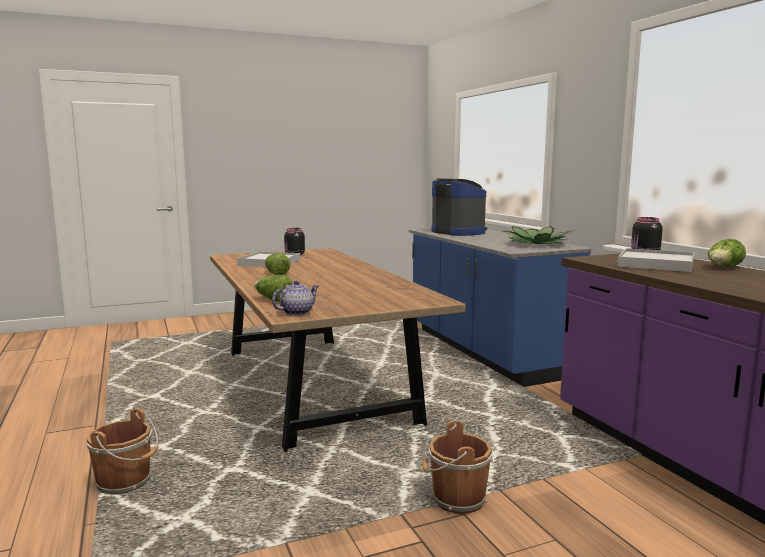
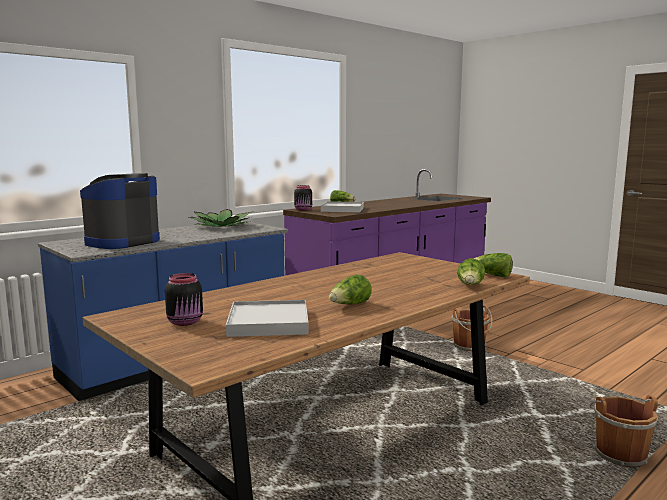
camera: 110 degrees left, 0 degrees up
(296, 312) = (492, 275): teapot -> lettuce

